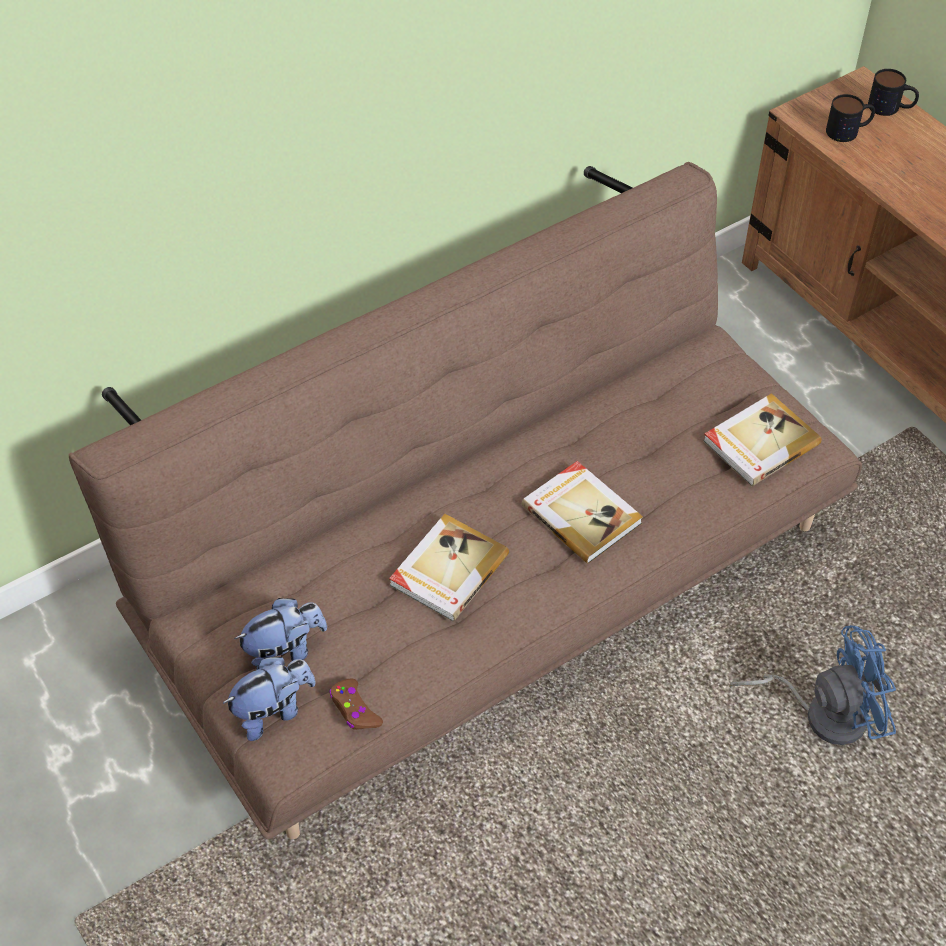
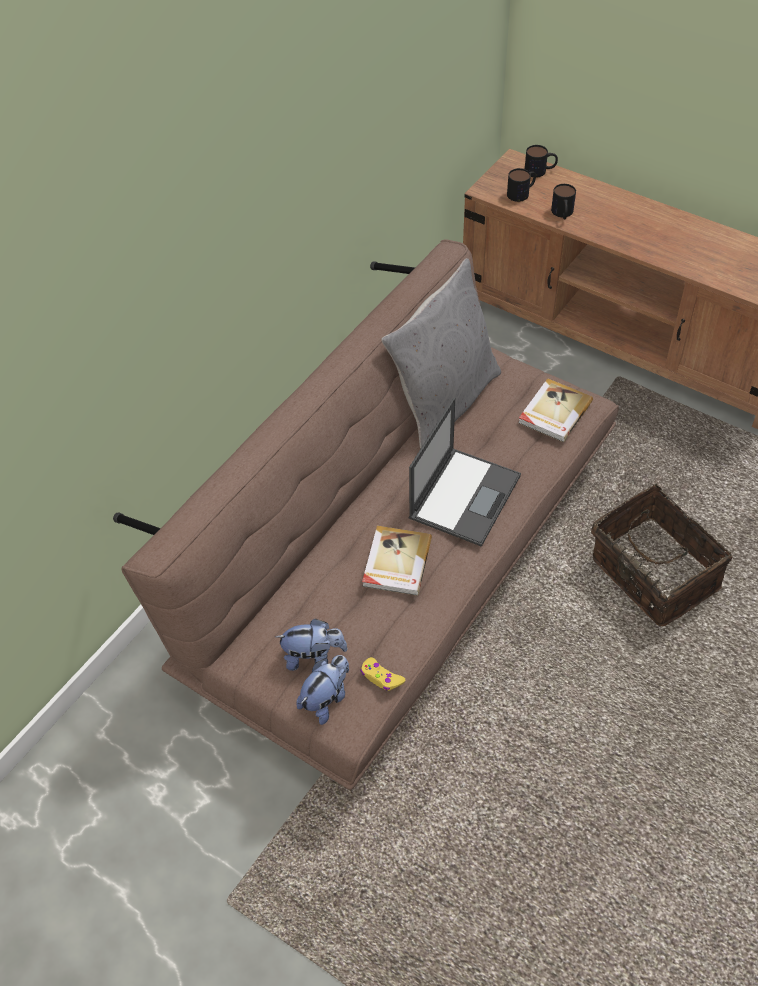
camera: 20 degrees left, 0 degrees up
(284, 652) = (313, 656): plush toy -> plush toy turned 45 degrees clockwise
(354, 710) = (381, 678): brown game controller -> yellow game controller
(582, 513) = (465, 495): book -> laptop
(618, 383) = (444, 403): none -> grey pillow
(823, 713) = (651, 576): blue fan -> basket
(891, 175) = (562, 214): none -> mug

